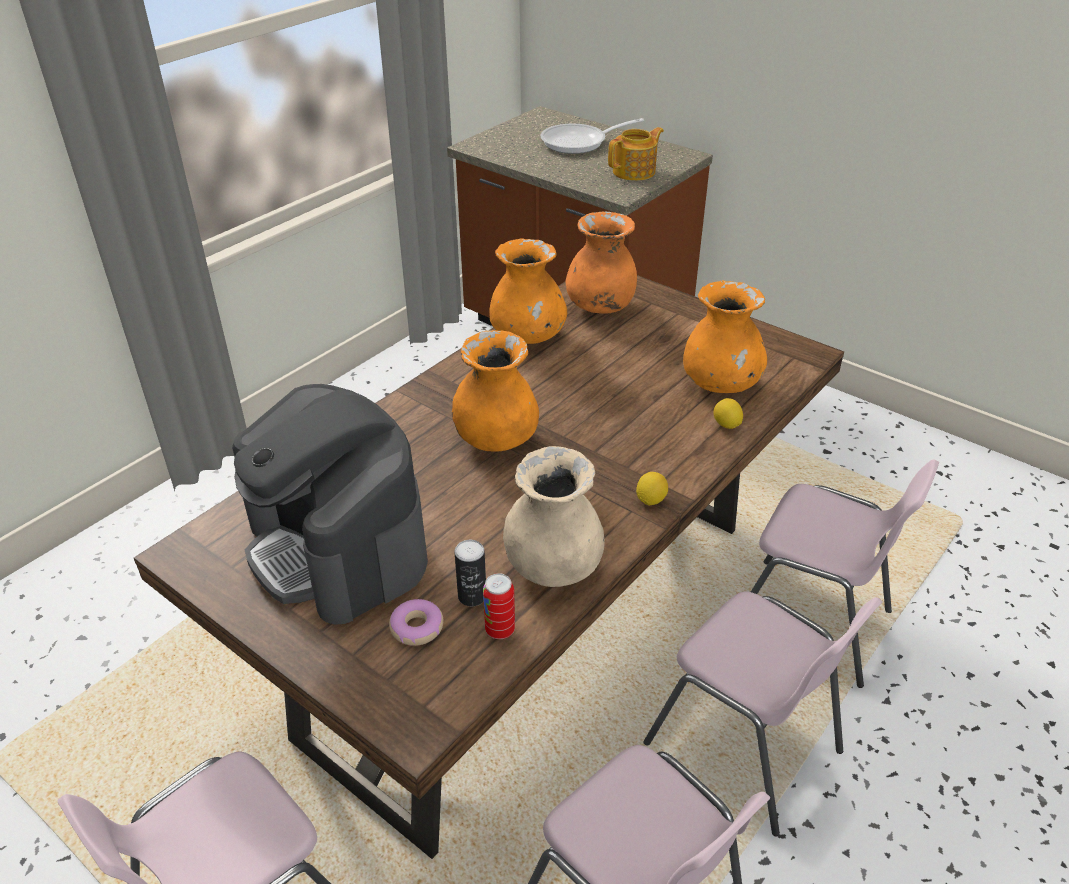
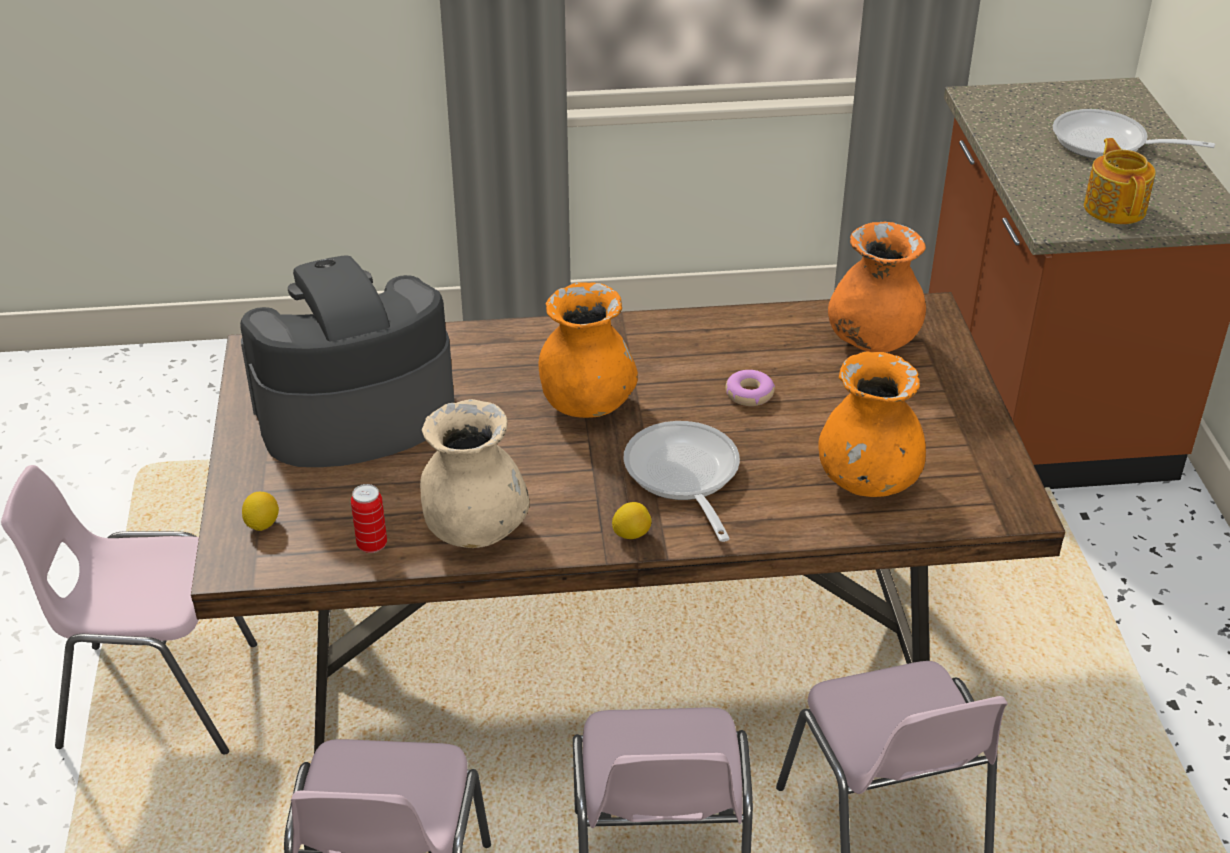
camera: 45 degrees right, 0 degrees up
(338, 547) = (354, 413): coffee machine -> coffee machine turned 60 degrees clockwise
(417, 628) = (323, 504): donut -> donut (749, 394)
(472, 596) = (389, 509): can -> none
(528, 337) = (755, 331): orange vase -> none
(624, 445) = (683, 477): none -> frying pan
(635, 172) = (1115, 207): teapot -> teapot turned 105 degrees counterclockwise
(726, 425) = (807, 519): lemon -> lemon (262, 524)

